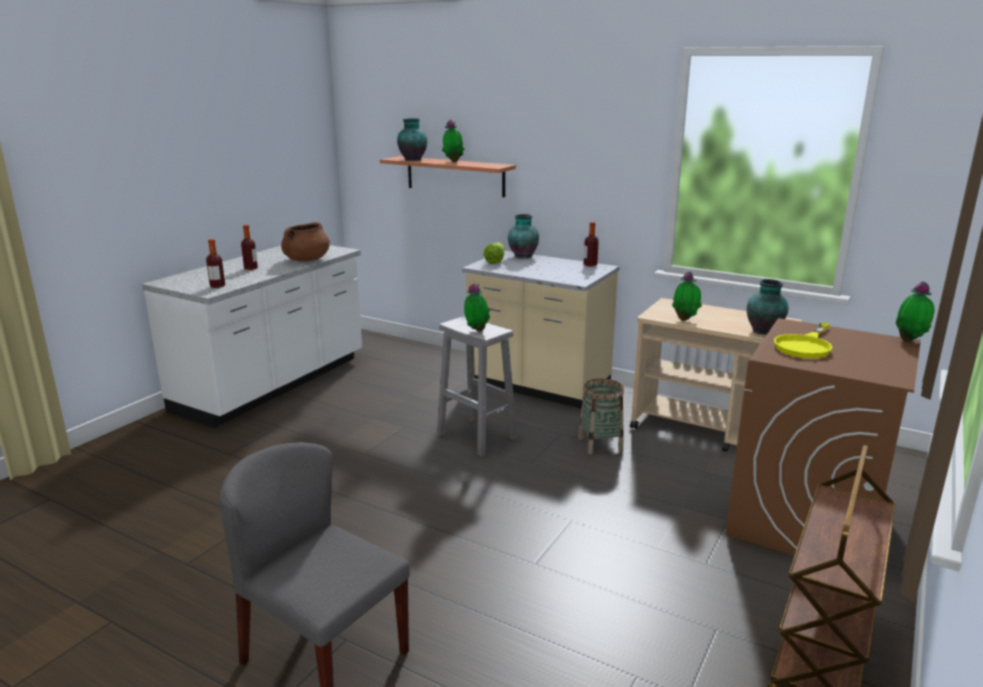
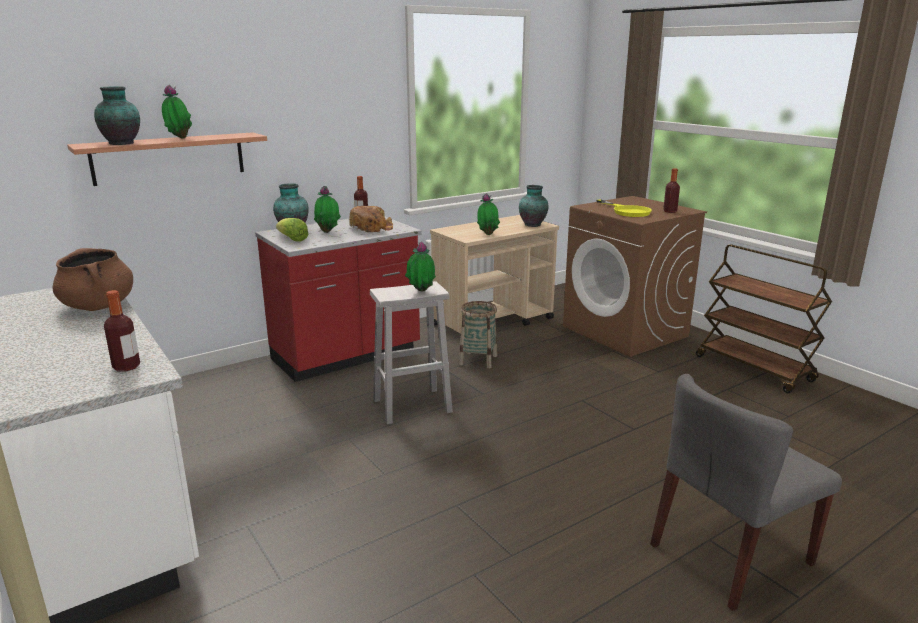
camera: 65 degrees left, 0 degrees up
(251, 268) = (69, 340): bottle -> bottle (670, 211)
(538, 387) = (346, 356): beige counter -> red counter
(565, 272) = (371, 228): none -> bread
(910, 341) = (633, 197): potted plant -> potted plant (328, 231)

